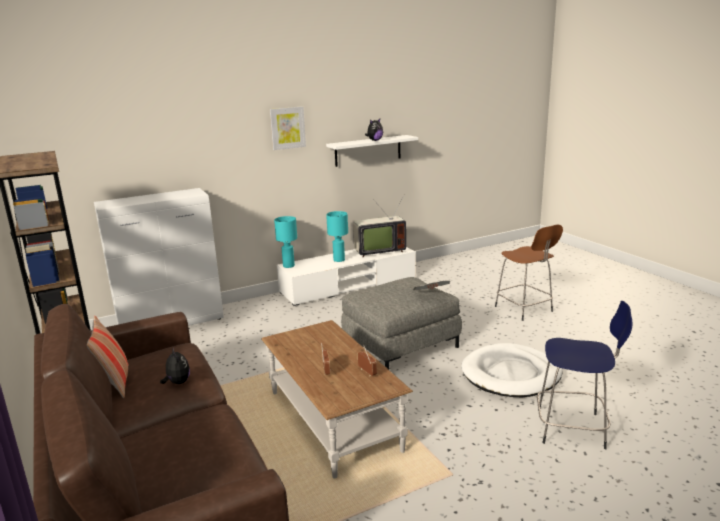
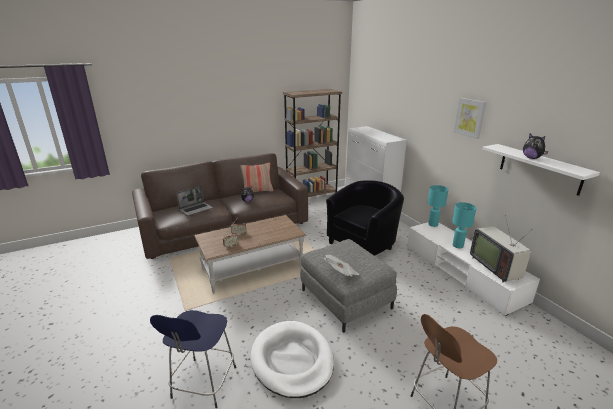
camera: 90 degrees right, 5 degrees up
(195, 442) = (196, 209): none -> laptop
(275, 331) = (364, 243): none -> black armchair

